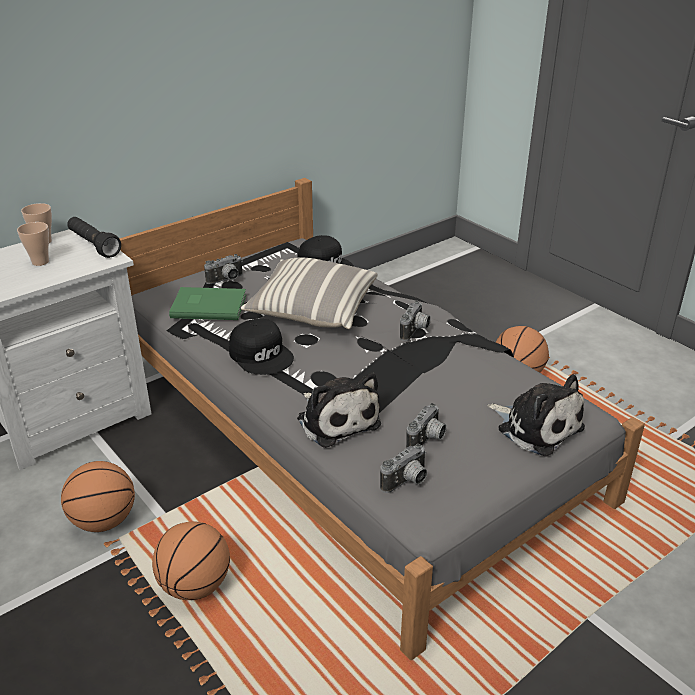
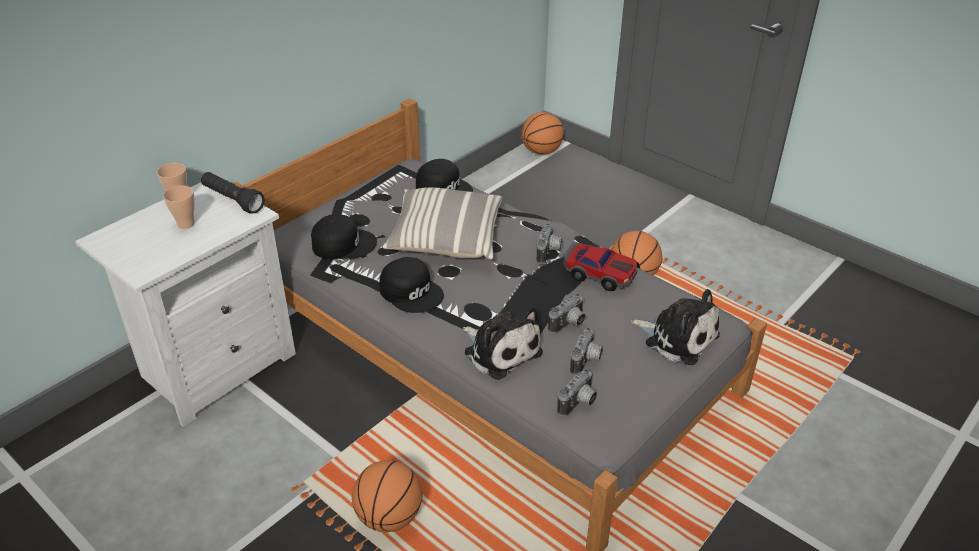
camera: 10 degrees left, 5 degrees up
(104, 521) = (283, 467): basketball -> basketball (541, 152)
(208, 305) = (343, 243): green book -> black cap
(226, 280) = (352, 214): camera -> camera (569, 325)
(464, 356) = (599, 274): none -> toy car

